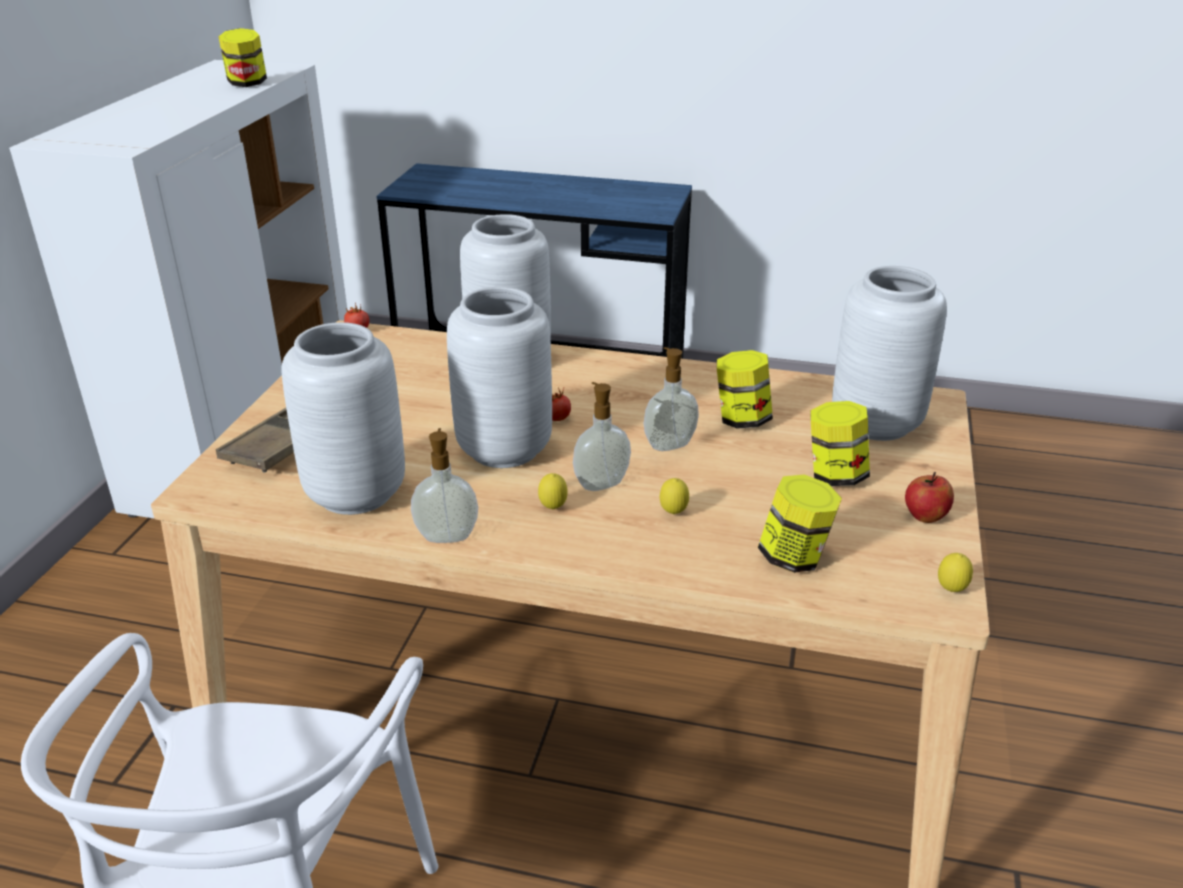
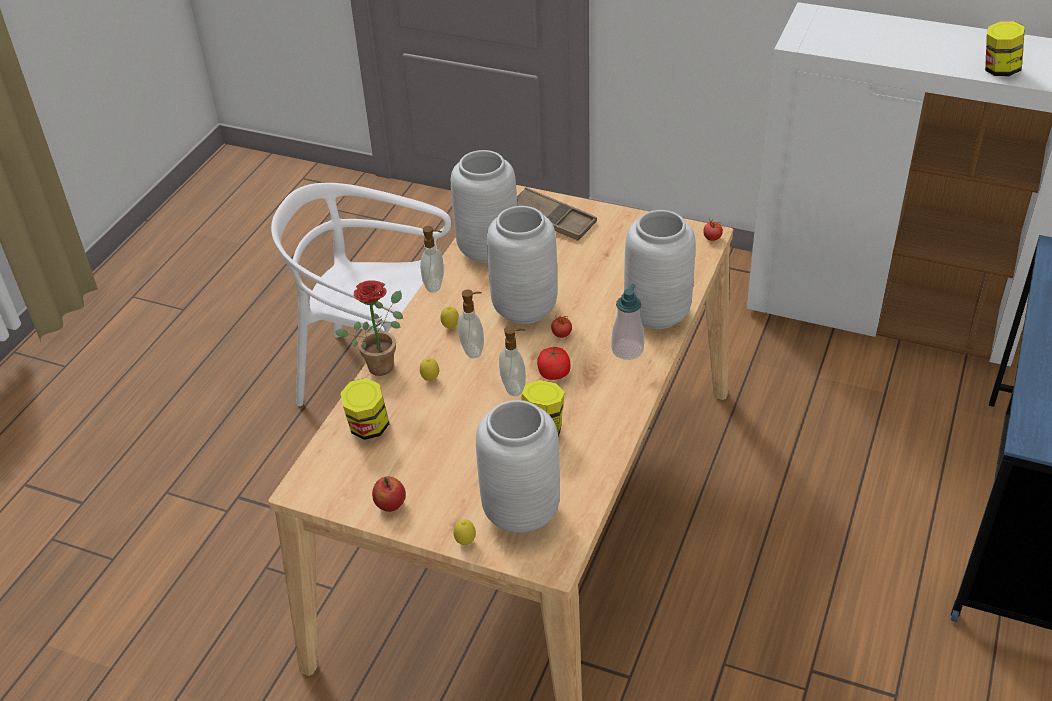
camera: 100 degrees right, 10 degrees up
(580, 374) = (627, 350): none -> soap dispenser
(635, 419) = (554, 374): none -> tomato
(648, 564) = (382, 363): none -> potted plant
(835, 475) = (453, 469): jar -> none
(951, 591) = (311, 495): lemon -> lemon (465, 542)

